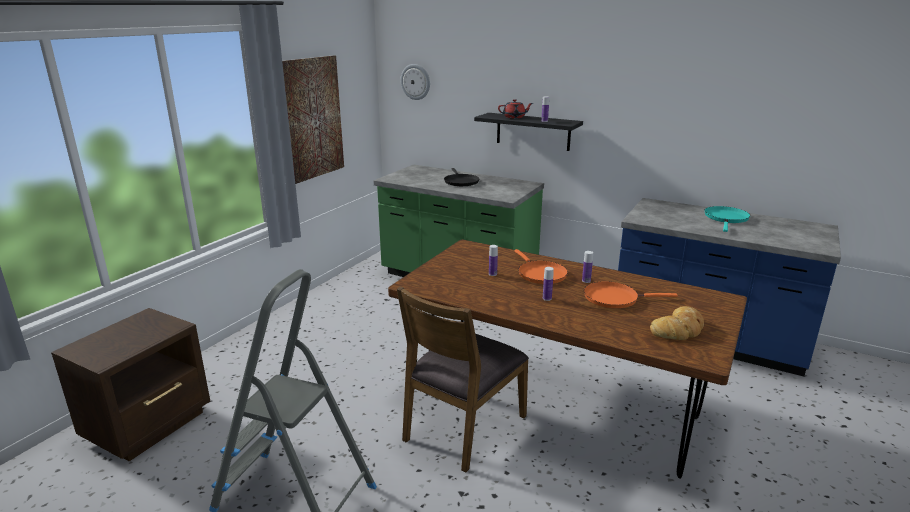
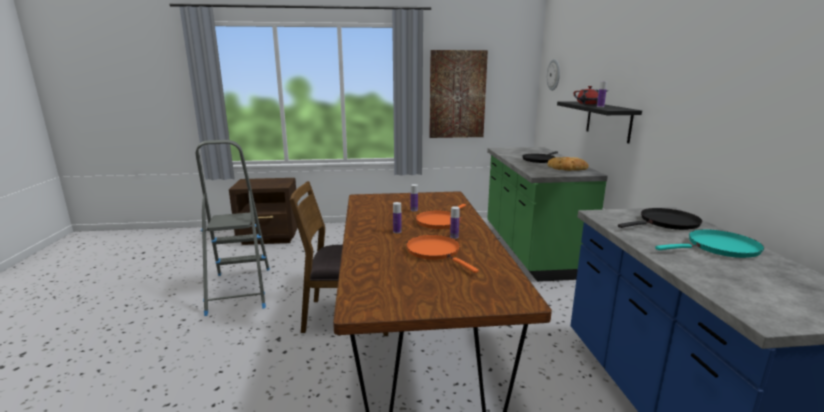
camera: 55 degrees right, 5 degrees down
(673, 211) = (666, 223): none -> black frying pan
(679, 329) = (409, 287): bread -> bread (567, 168)

